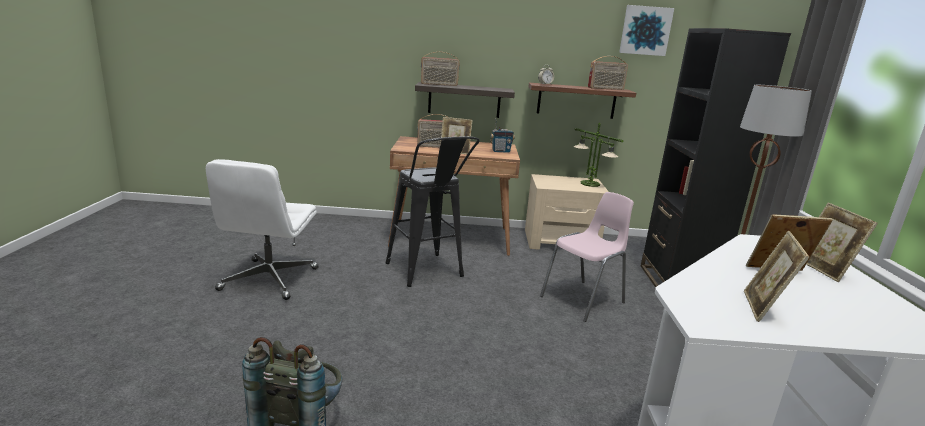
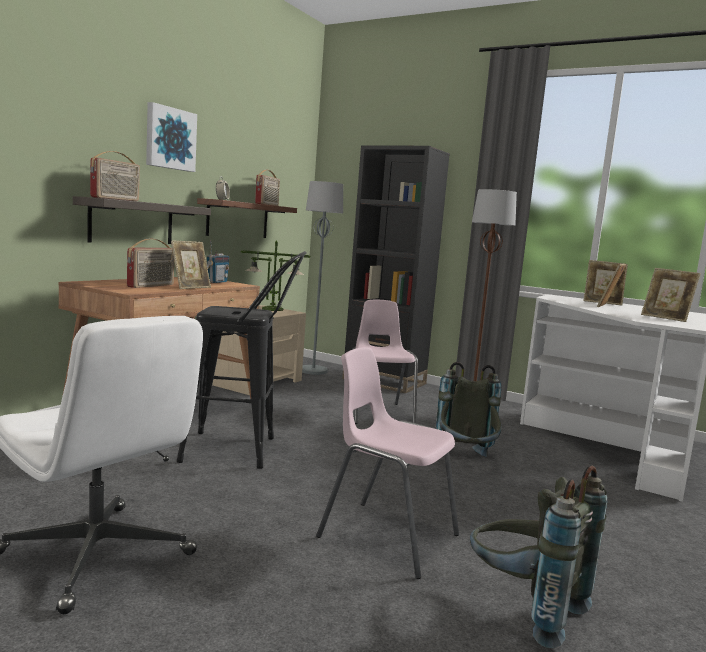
camera: 60 degrees left, 10 degrees down
(359, 352) = (387, 536): none -> pink chair
(537, 362) = (465, 461): none -> grey backpack
(633, 251) = (313, 371): none -> grey floor lamp
(645, 30) = (282, 146): picture -> picture (170, 138)

